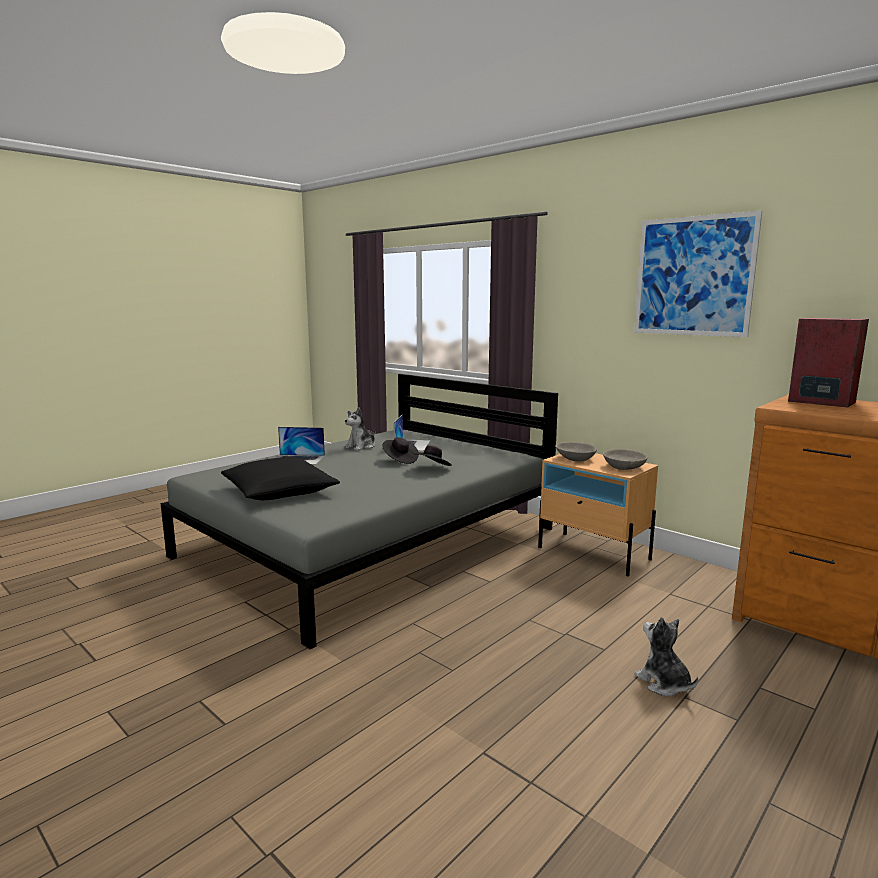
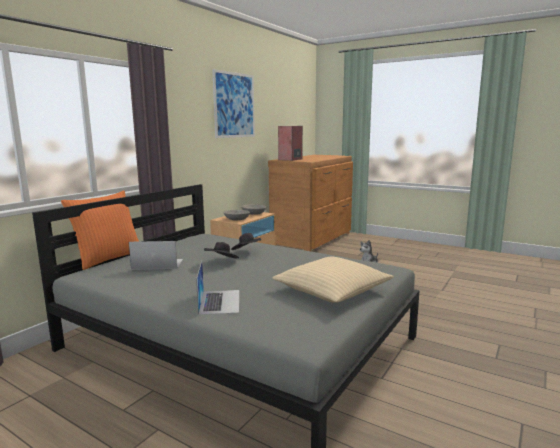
camera: 100 degrees left, 0 degrees up
(279, 491) = (332, 290): black pillow -> beige pillow
(361, 446) = (159, 282): plush toy -> none
(442, 434) = (108, 258): none -> orange pillow

